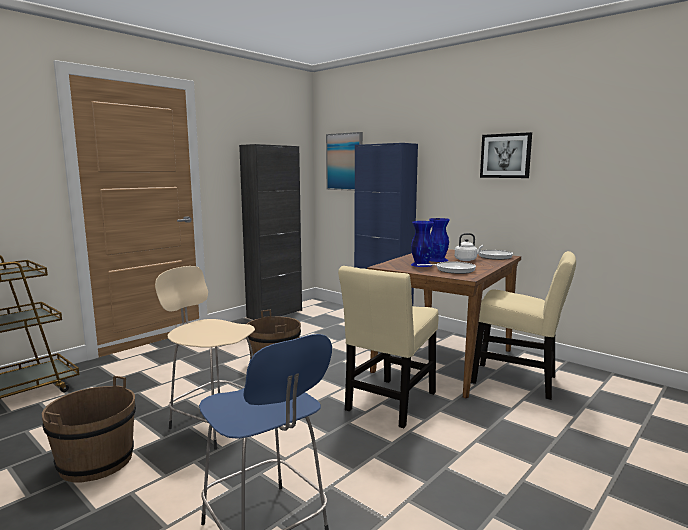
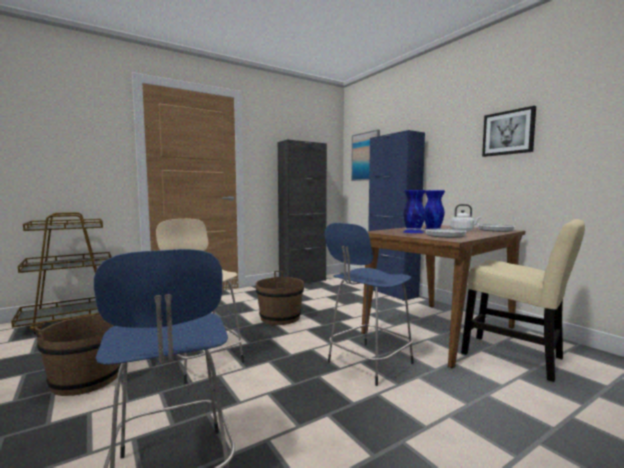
camera: 15 degrees right, 5 degrees down
(390, 404) = (368, 363): beige chair -> blue stool

